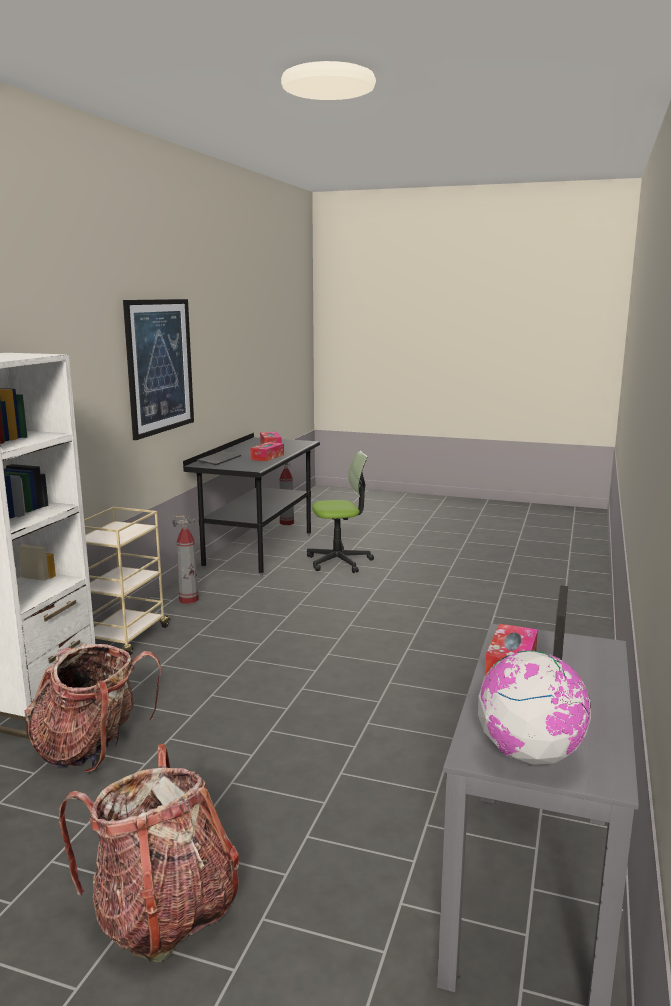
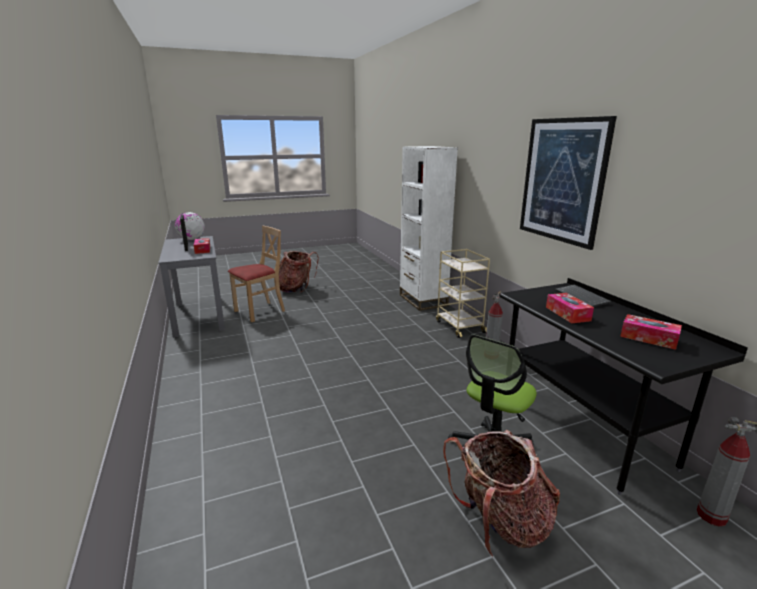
camera: 140 degrees right, 5 degrees up
(92, 749) = (375, 299): backpack -> backpack (500, 523)
(367, 828) = (260, 311): none -> beige chair

